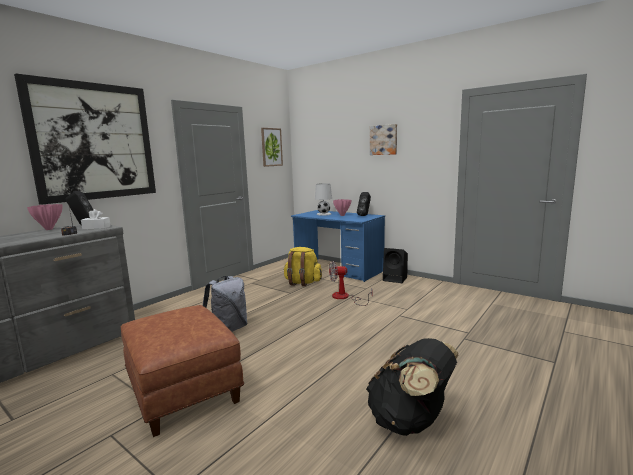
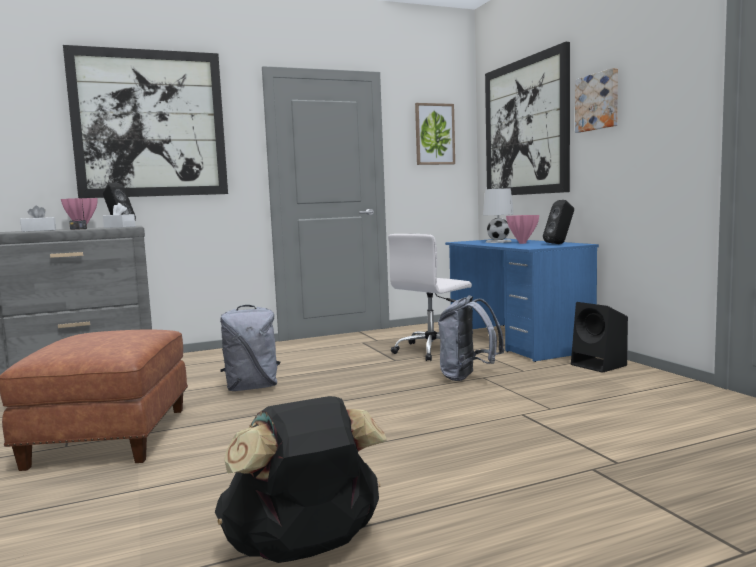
camera: 30 degrees right, 5 degrees down
(27, 238) = (39, 230): none -> white tissue box
(302, 283) = (432, 351): yellow backpack -> white office chair
(331, 147) = (525, 127): none -> picture
(345, 297) = (468, 377): fan -> grey backpack

